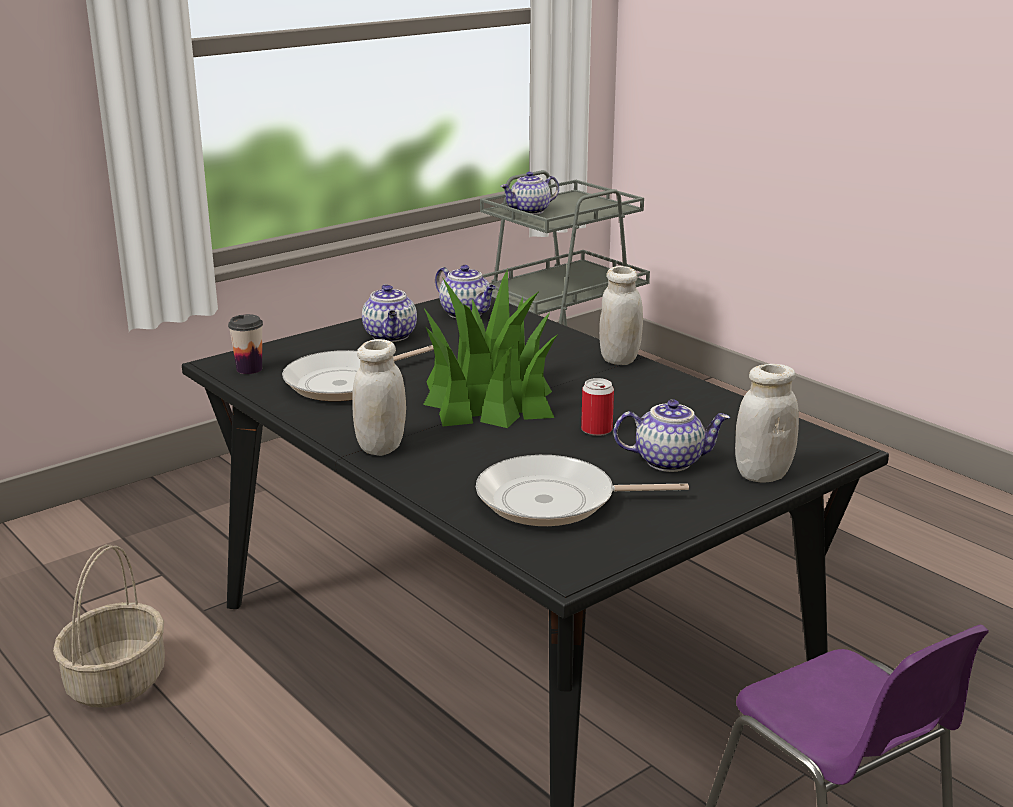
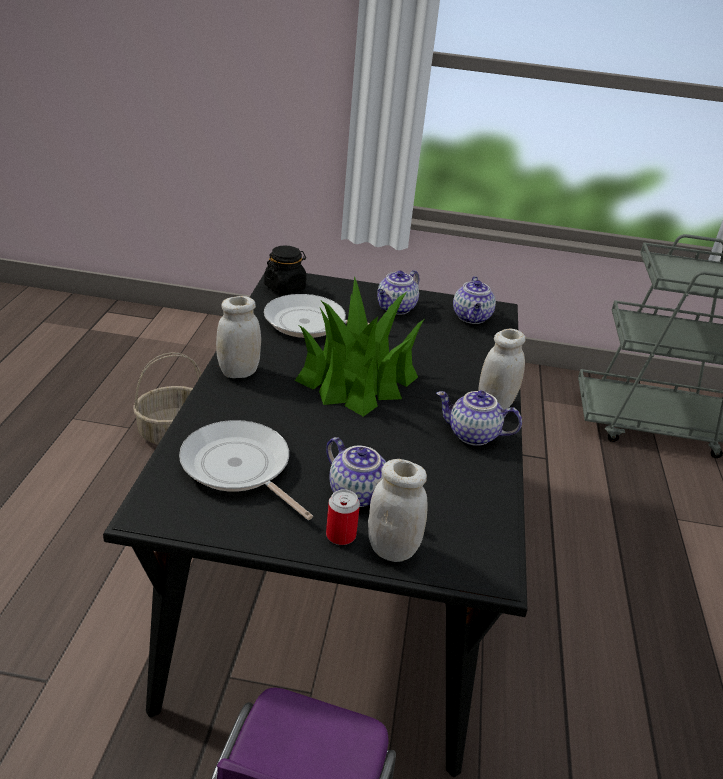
camera: 45 degrees right, 10 degrees up
(249, 369) = (285, 287): cup -> black jar
(530, 211) = (675, 267): teapot -> teapot (472, 435)
(596, 430) = (367, 441): can -> can (340, 535)

